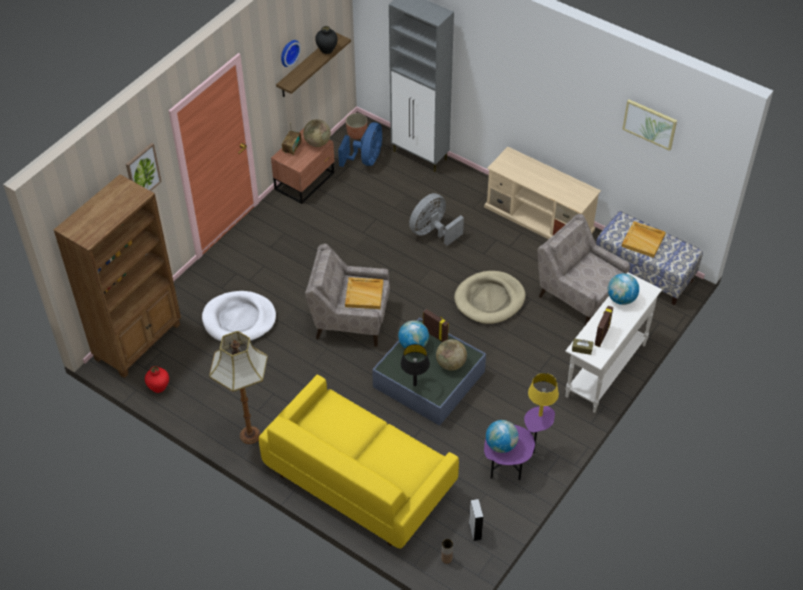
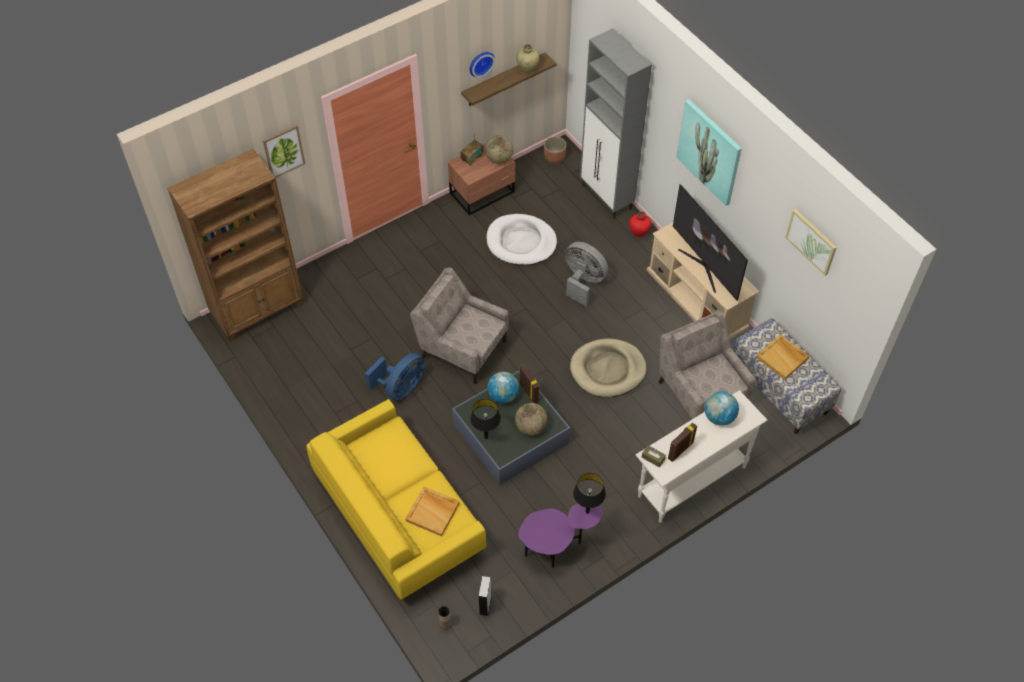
camera: 20 degrees right, 5 degrees up
(159, 387) = (256, 361): red vase -> red vase (639, 233)
(239, 320) = (358, 316): white dog bed -> white dog bed (521, 242)
(249, 436) = (316, 436): floor lamp -> none
(327, 50) = (527, 69): black vase -> beige vase
(364, 294) = (475, 329): beige tray -> beige tray (433, 512)
(366, 159) = (551, 187): blue fan -> blue fan (400, 388)
(433, 232) = (583, 282): grey fan -> grey fan turned 60 degrees clockwise
(501, 445) = (538, 529): globe -> none
(528, 75) = (710, 151): none -> picture
(540, 414) = (587, 511): yellow table lamp -> black table lamp
(545, 183) = (704, 266): none -> television

